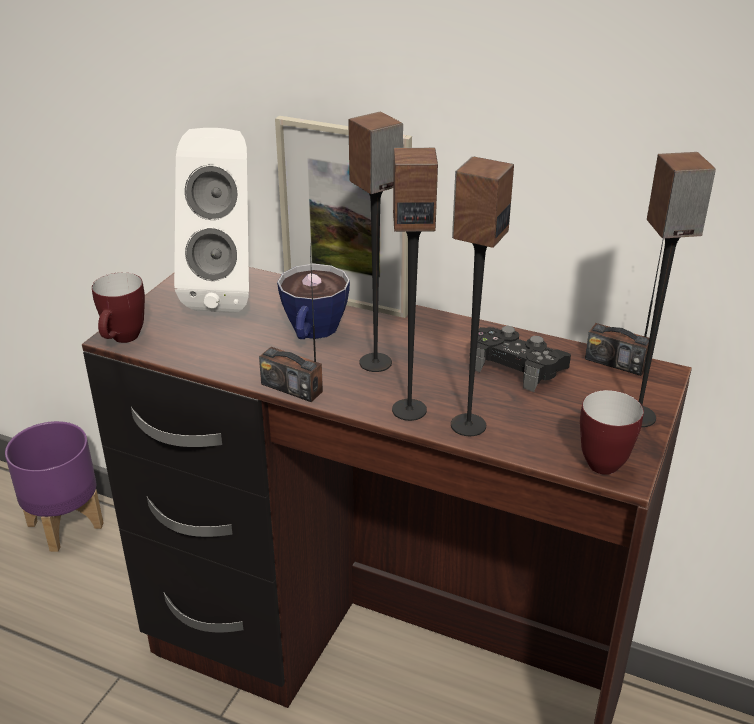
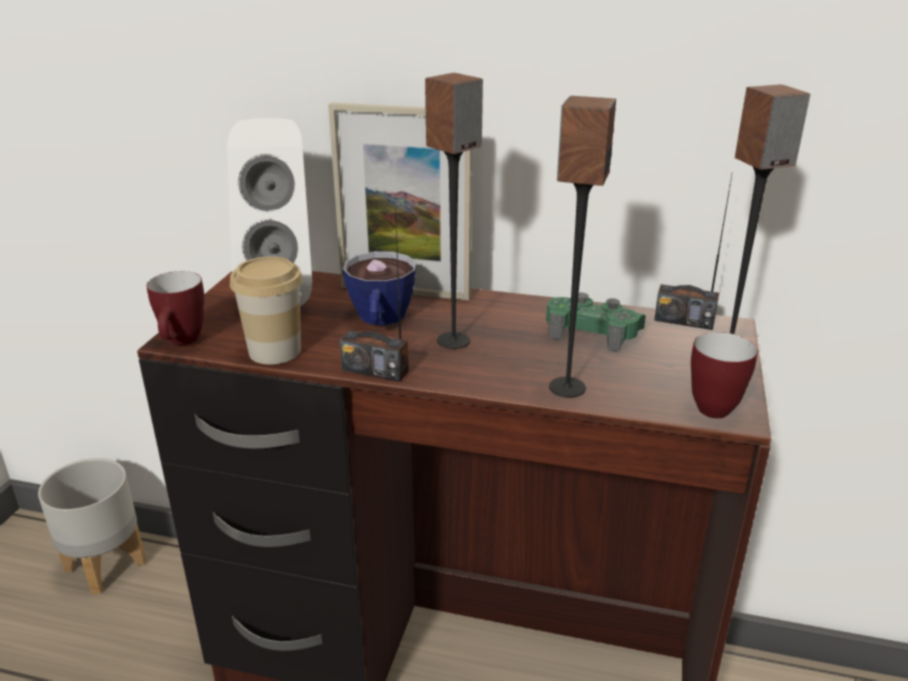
camera: 10 degrees left, 5 degrees down
(66, 525) = (106, 566): purple planter -> grey planter
(204, 357) = (275, 351): none -> cup
(409, 409) = (503, 379): speaker -> none
(516, 366) = (592, 332): black game controller -> green game controller

